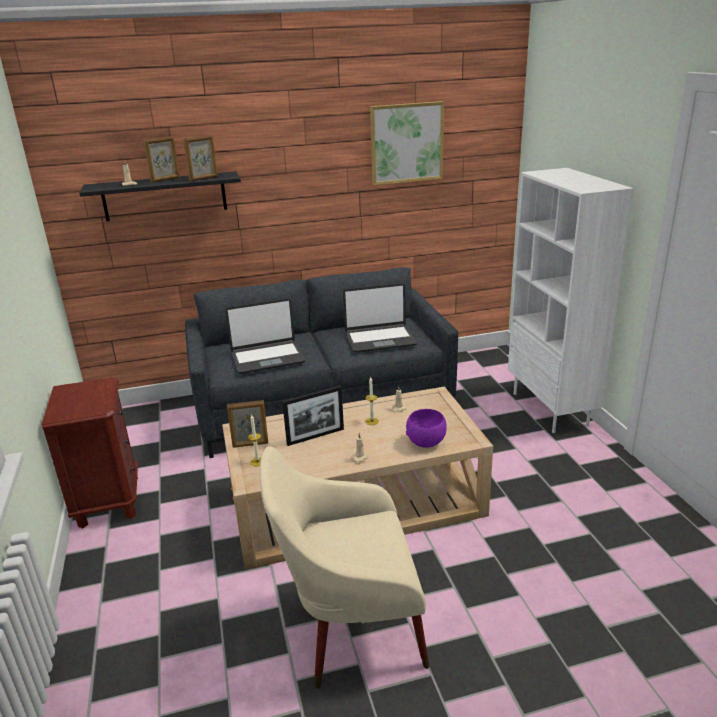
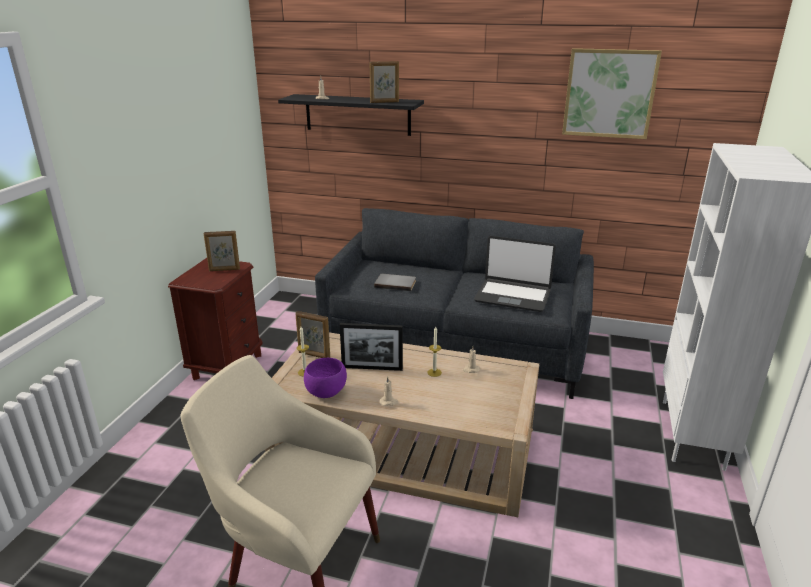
camera: 30 degrees right, 0 degrees up
(165, 180) = (355, 99): picture frame -> picture frame (224, 270)
(267, 358) = (395, 283): laptop -> grey book
(426, 442) = (462, 412): purple bowl -> purple bowl (326, 392)

